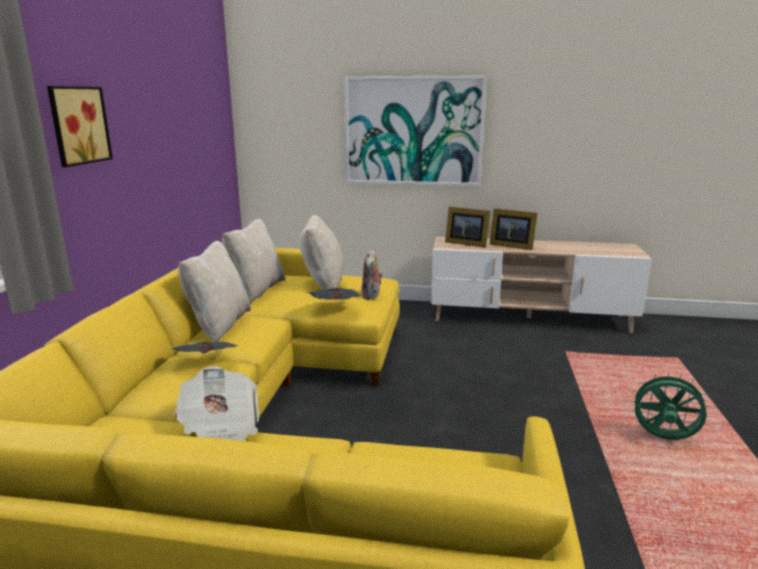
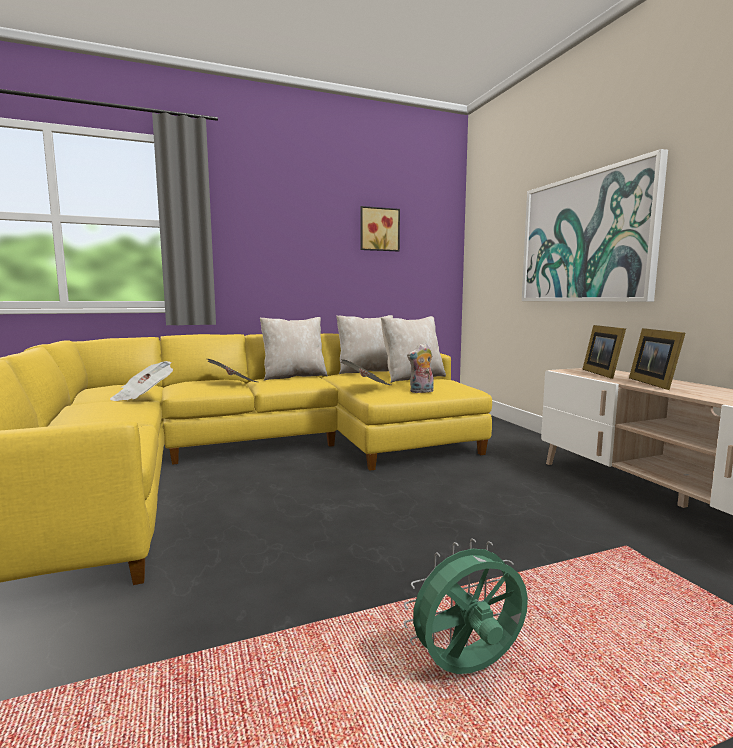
camera: 60 degrees right, 10 degrees down
(77, 125) = (259, 233): picture -> picture (379, 229)
(663, 438) = (469, 670): green fan -> green fan turned 105 degrees counterclockwise

